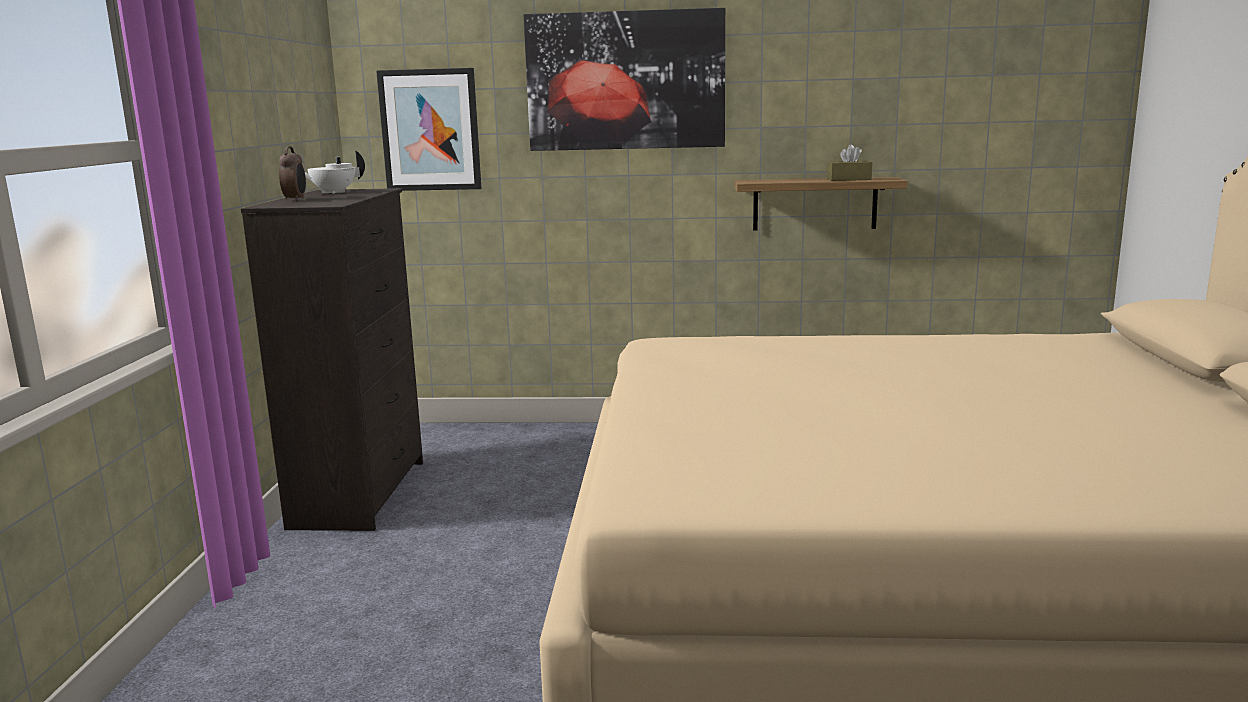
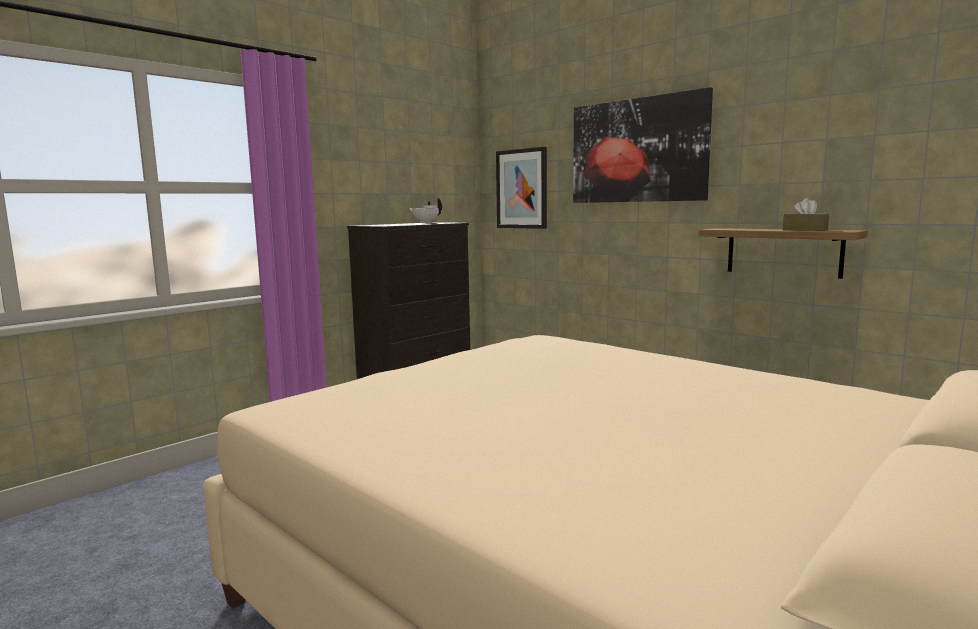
camera: 40 degrees right, 5 degrees down
(296, 200) = (389, 224): alarm clock -> none

